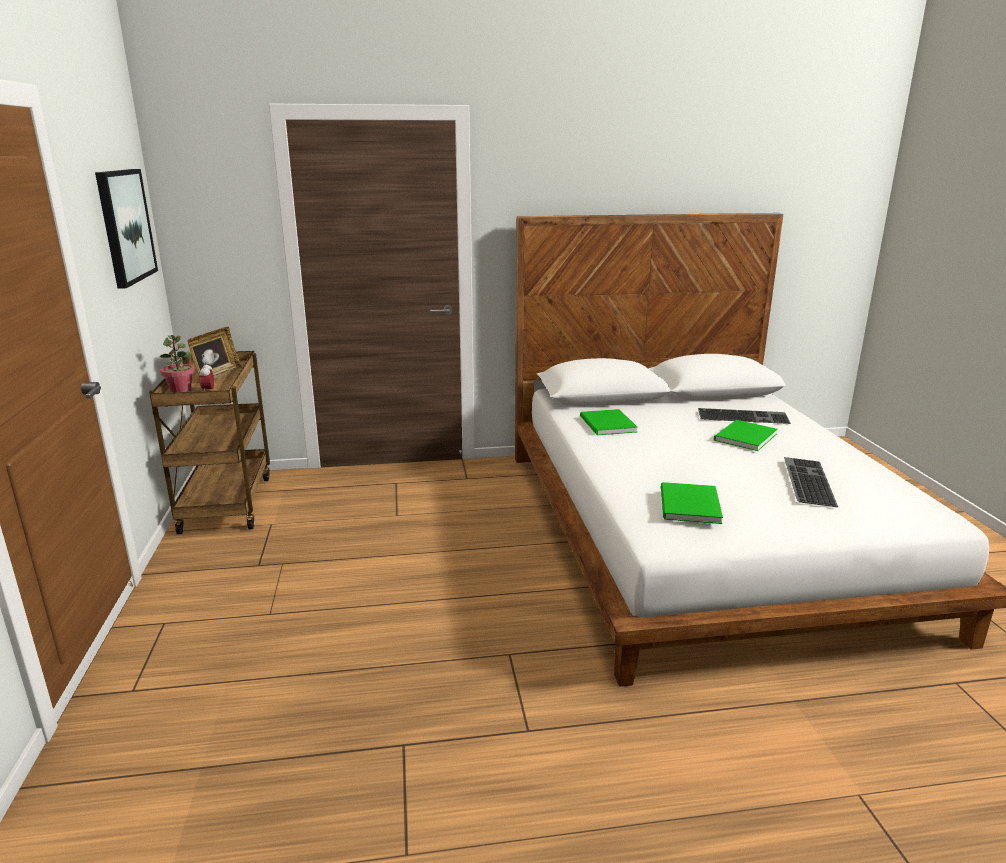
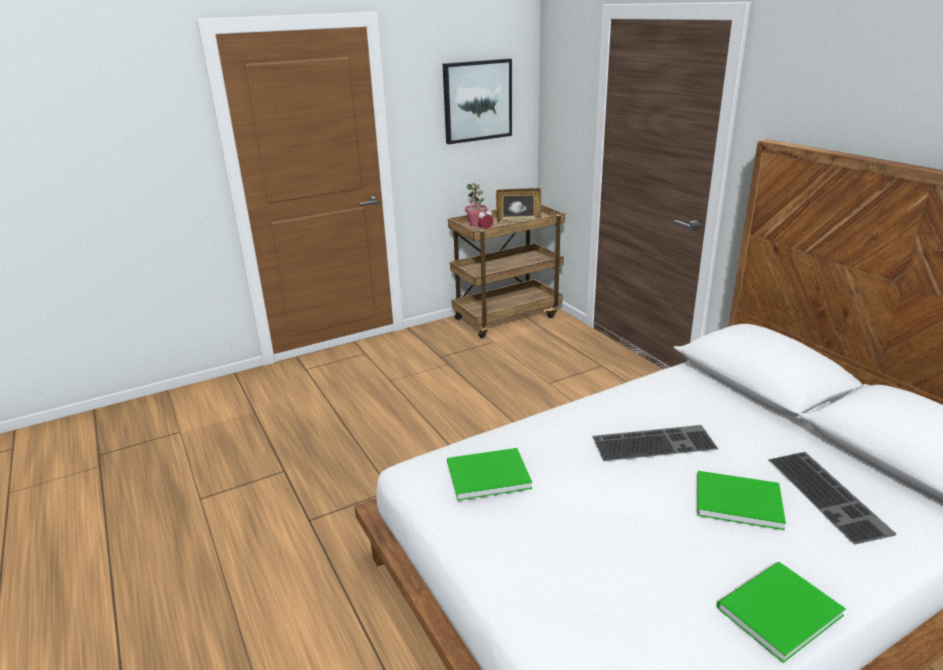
camera: 70 degrees right, 5 degrees up
(607, 425) = (670, 399): green book -> green book (775, 611)
(806, 480) = (635, 565): keyboard -> keyboard (654, 442)

